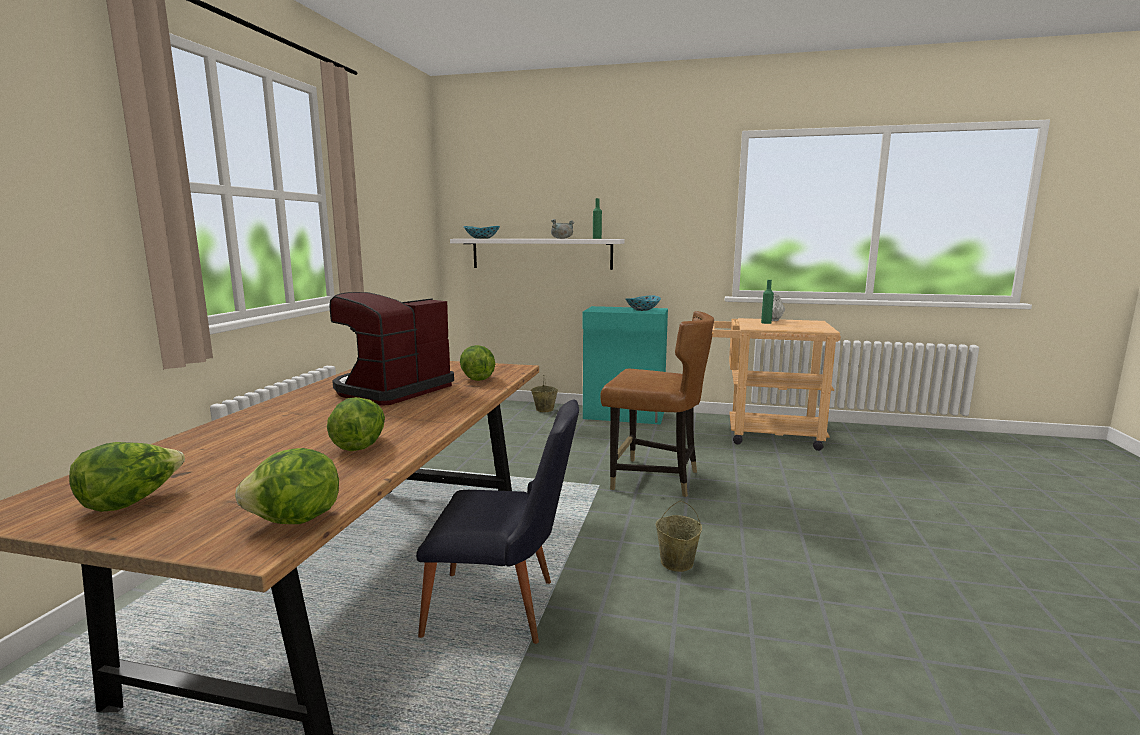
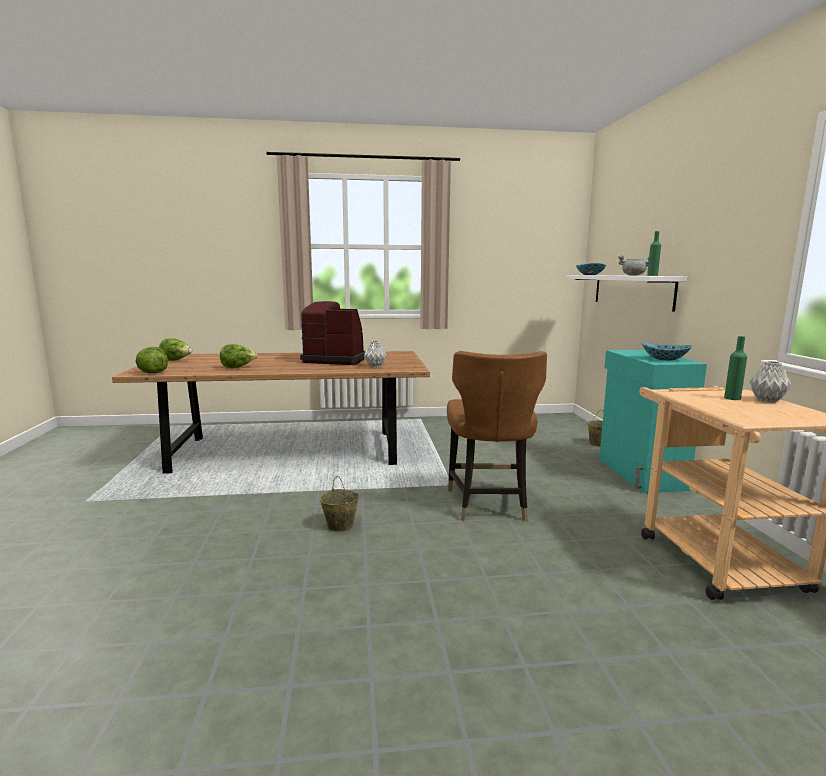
camera: 70 degrees right, 0 degrees up
(477, 378) = (375, 366): lettuce -> grey vase
(504, 609) = (268, 484): black chair -> none

